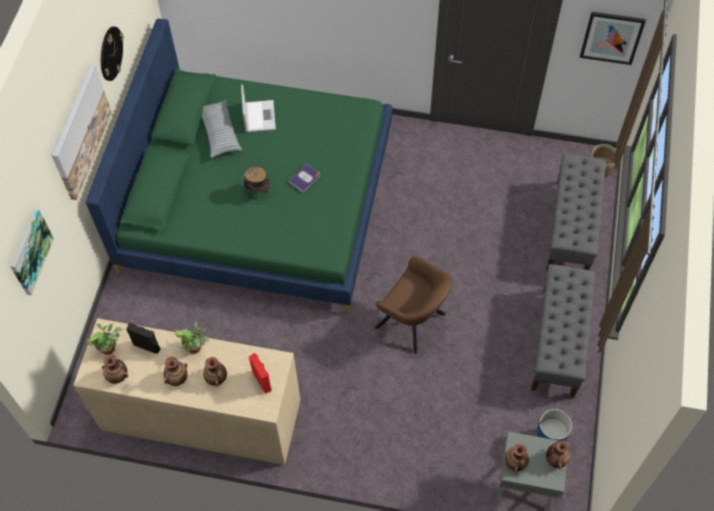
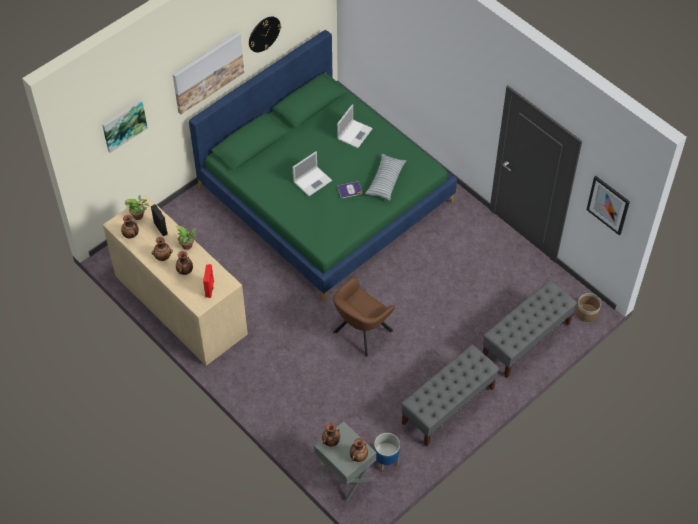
camera: 35 degrees right, 5 degrees down
(219, 132) = (320, 130): pillow -> pillow (385, 181)
(258, 191) = (313, 181): hat -> laptop
(413, 323) = (360, 333): brown armchair -> brown armchair turned 60 degrees clockwise

